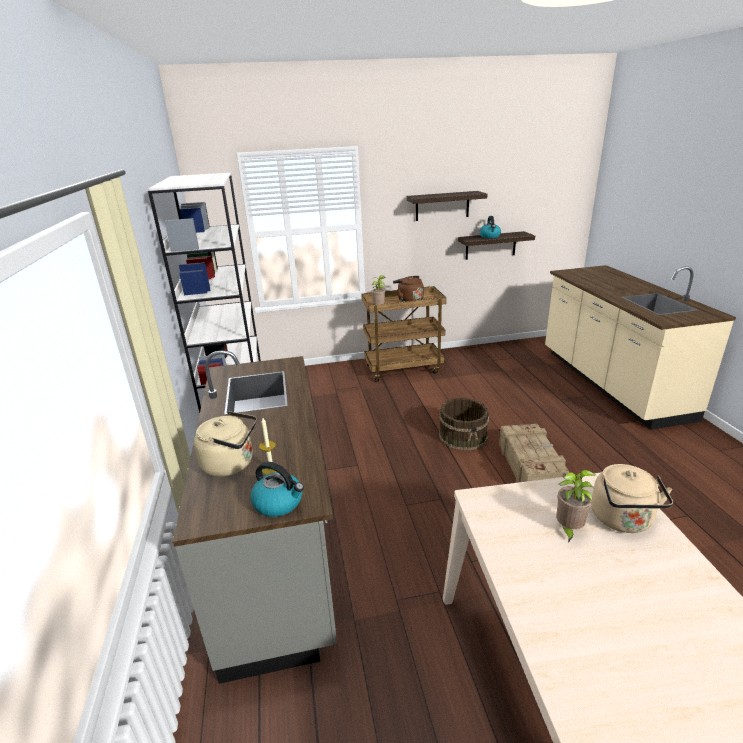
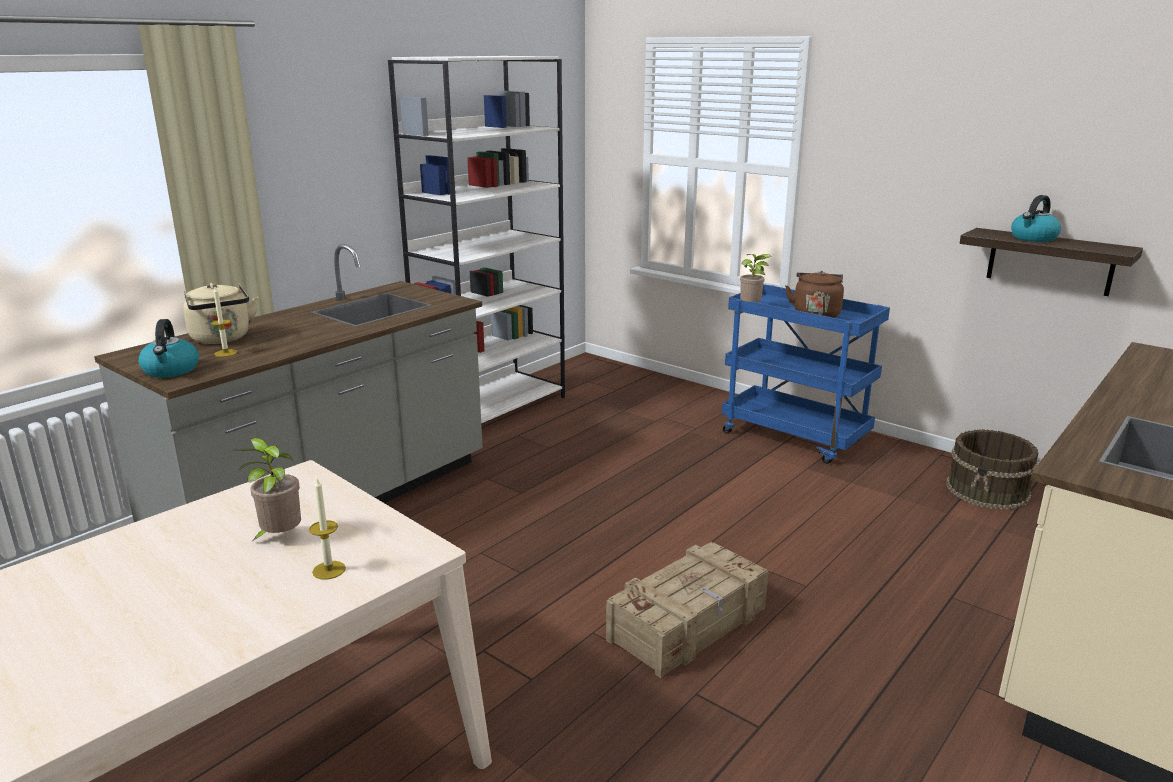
camera: 50 degrees right, 5 degrees down
(404, 368) = (796, 437): brown cart -> blue cart
(442, 206) = (950, 160): shelf -> none
(463, 436) = (690, 541): brown bucket -> brown bucket (988, 490)
(623, 520) = (329, 570): beige kettle -> candle

